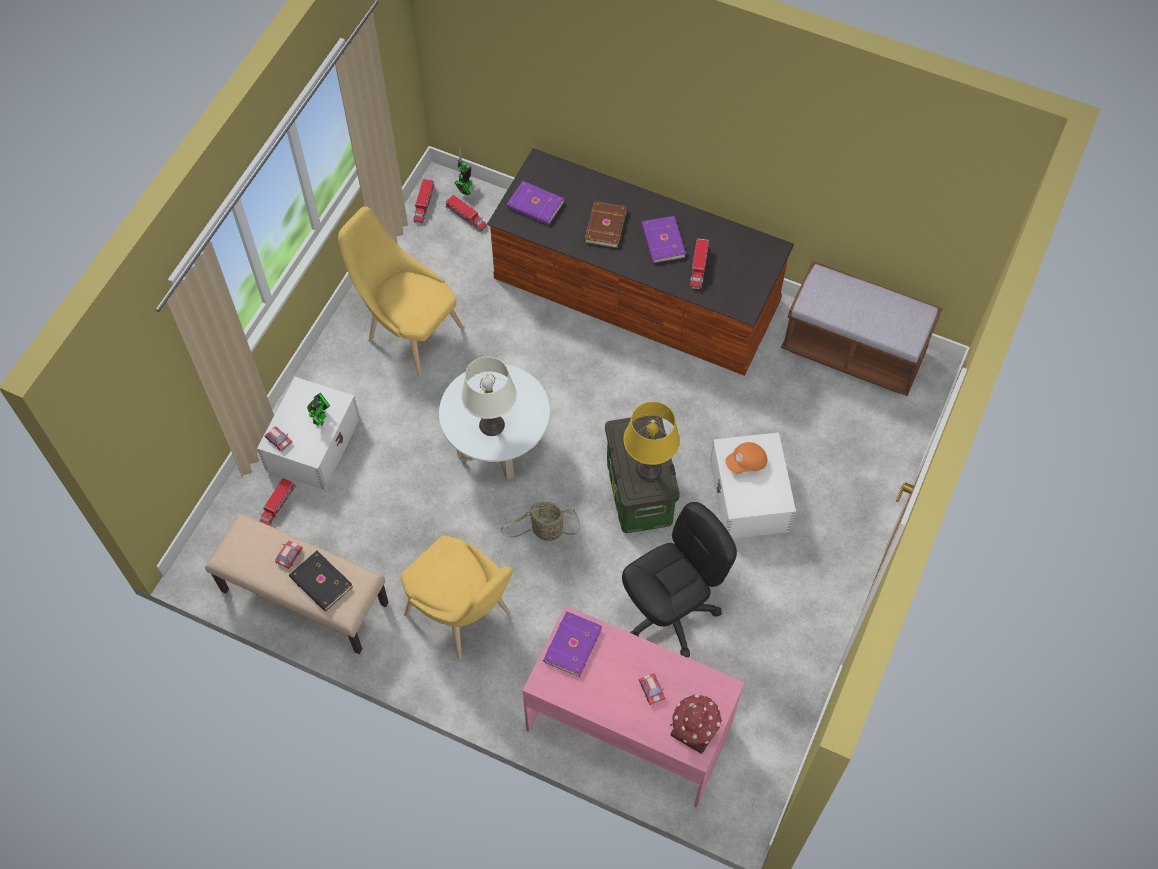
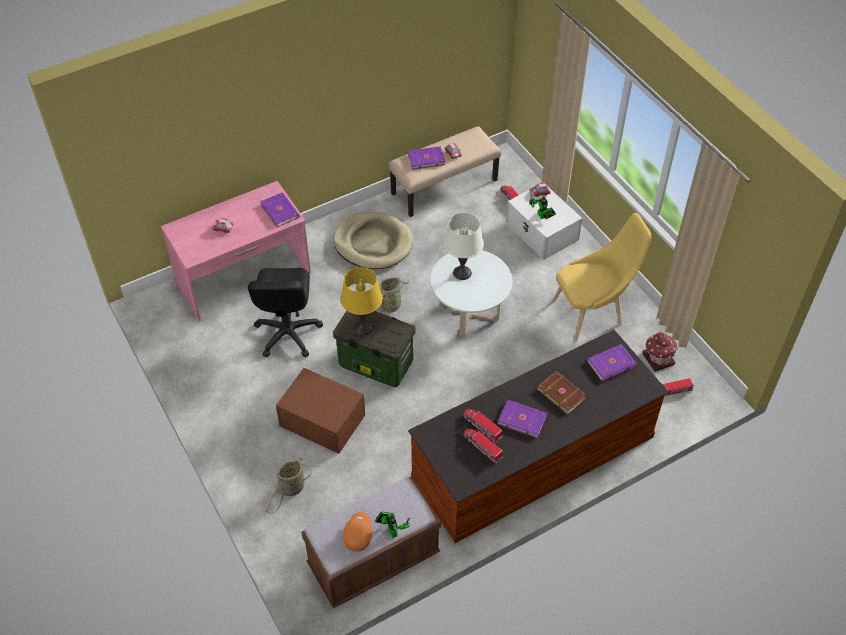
camera: 125 degrees right, 10 degrees down
(320, 583) = (425, 159): black book -> purple book
(424, 205) = (700, 373): toy truck -> toy truck (482, 447)
(463, 616) = (373, 243): yellow chair -> beige dog bed
(465, 188) = (700, 404): toy robot -> toy robot (391, 530)
(694, 729) = (185, 234): toy house -> toy house (658, 358)
(746, 463) = (331, 401): orange cap -> orange cap (357, 535)
(749, 497) = (322, 419): white storage box -> brown storage box
(847, 468) = (291, 489): none -> basket

